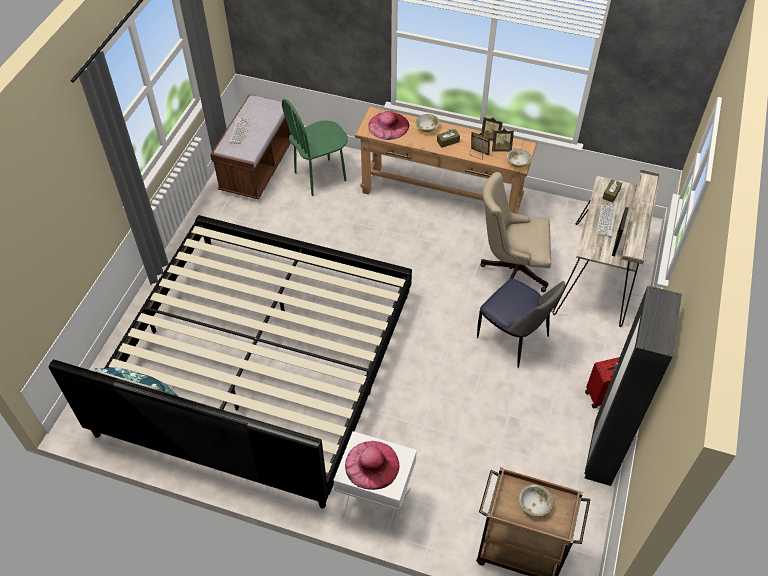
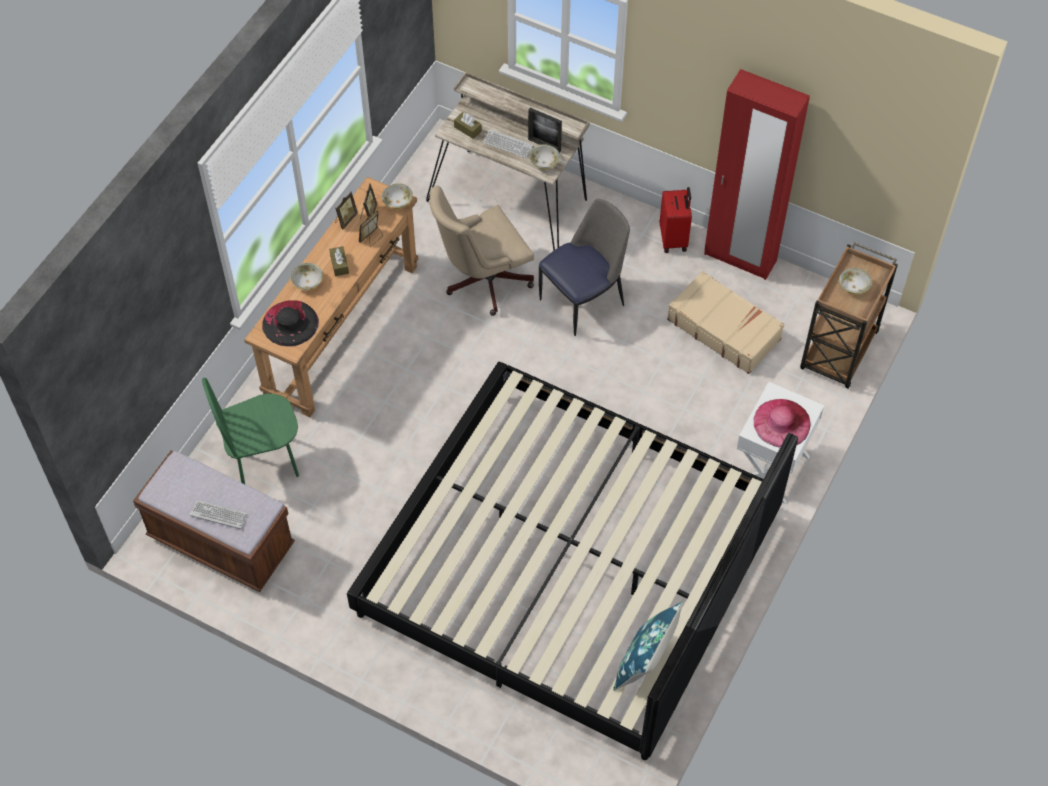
camera: 80 degrees left, 5 degrees up
(320, 177) = (264, 464): green chair -> green chair turned 90 degrees clockwise
(388, 125) = (290, 323): pink hat -> black hat
(511, 269) = (482, 281): beige office chair -> beige office chair turned 45 degrees clockwise
(517, 448) = (724, 329): none -> beige suitcase
(596, 247) = (544, 163): none -> bowl
(602, 453) = (740, 258): black wardrobe -> red wardrobe

